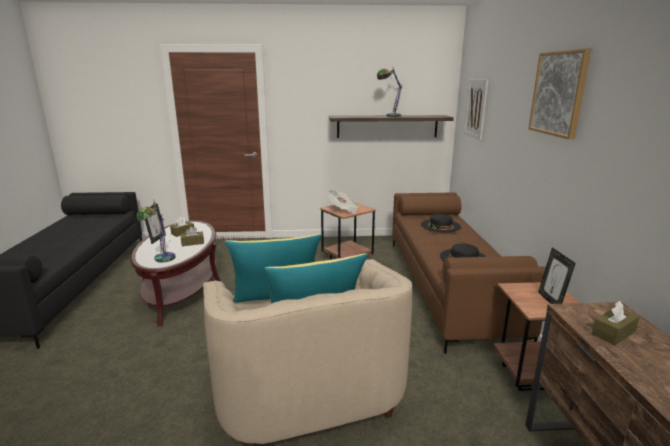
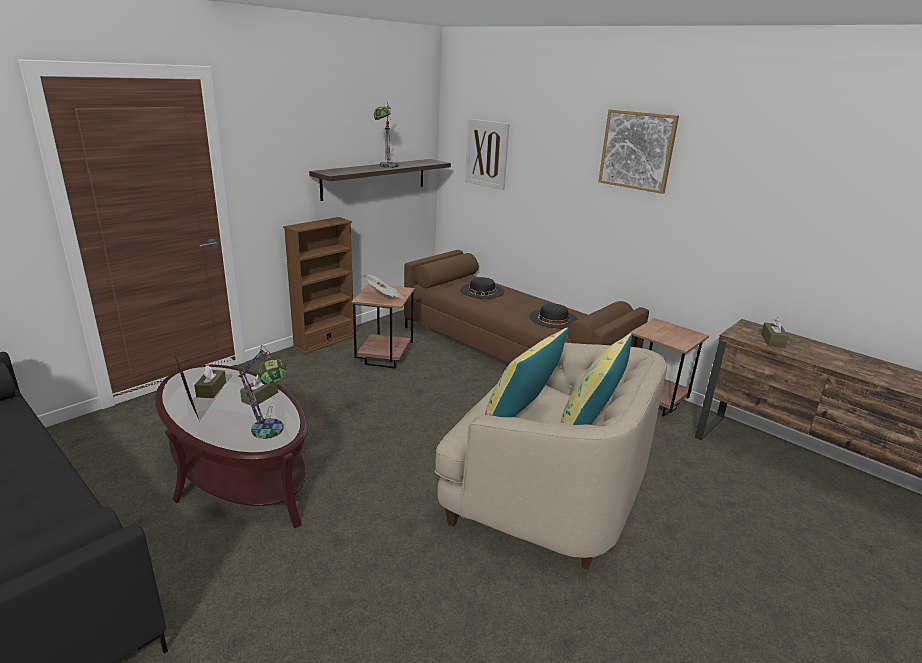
camera: 45 degrees left, 5 degrees up
(328, 240) = (324, 342): none -> brown bookcase
(551, 301) = (677, 334): picture frame -> none

